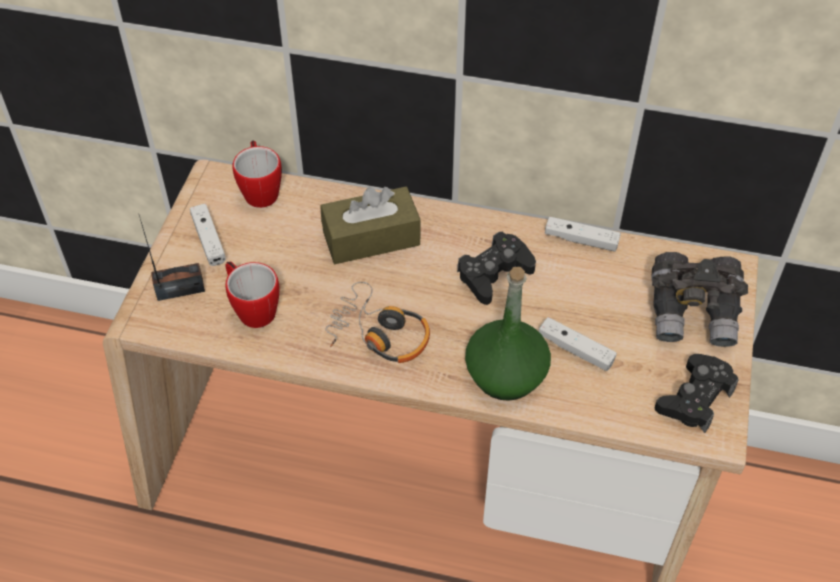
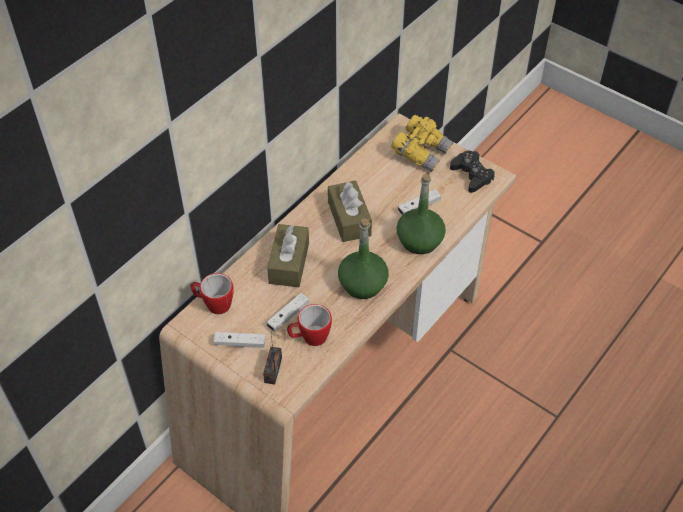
camera: 65 degrees left, 0 degrees up
(379, 334) = (363, 284): headphones -> green bottle
(494, 273) = (349, 219): black game controller -> brown tissue box
(581, 240) = (347, 174): white game controller -> white game controller (288, 316)
(693, 313) = (421, 152): grey binoculars -> yellow binoculars

